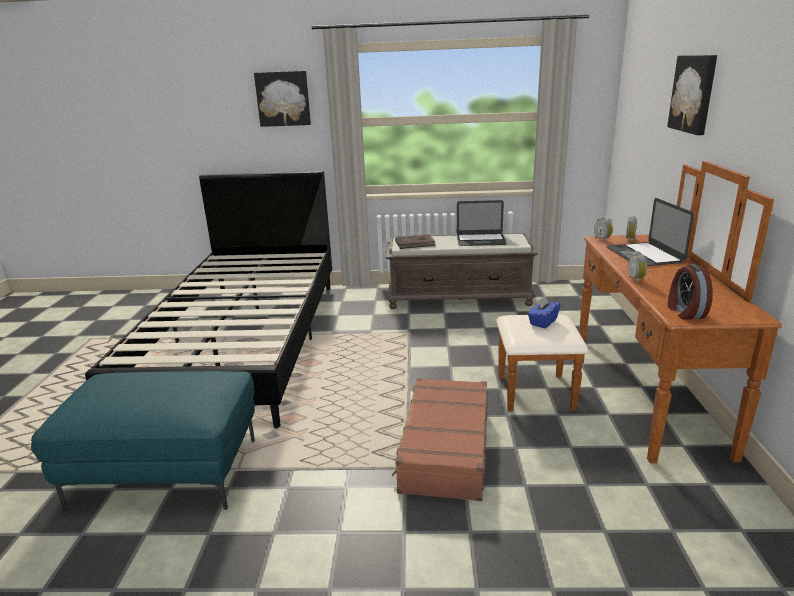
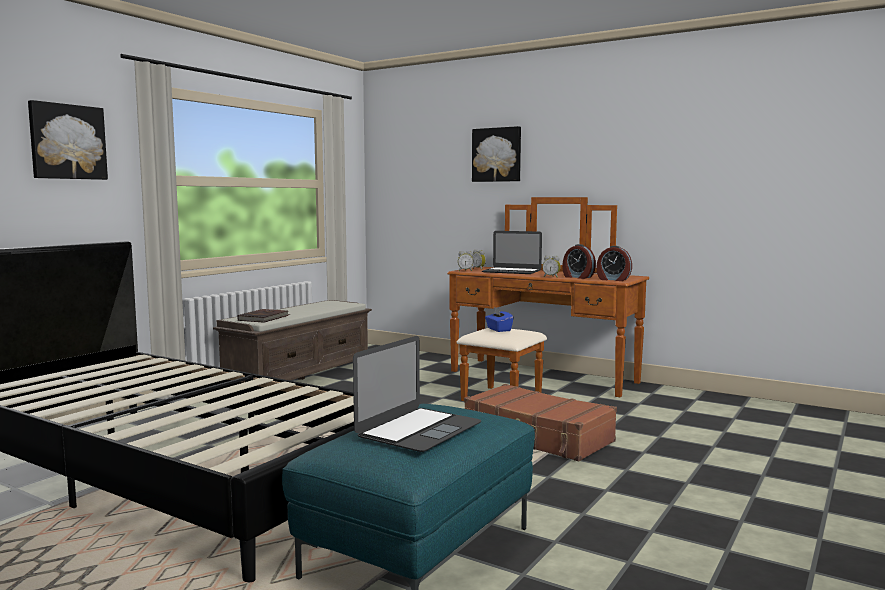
camera: 60 degrees left, 15 degrees down
(481, 240) = (313, 307): laptop -> laptop (419, 429)
(665, 291) = (577, 277): none -> alarm clock

